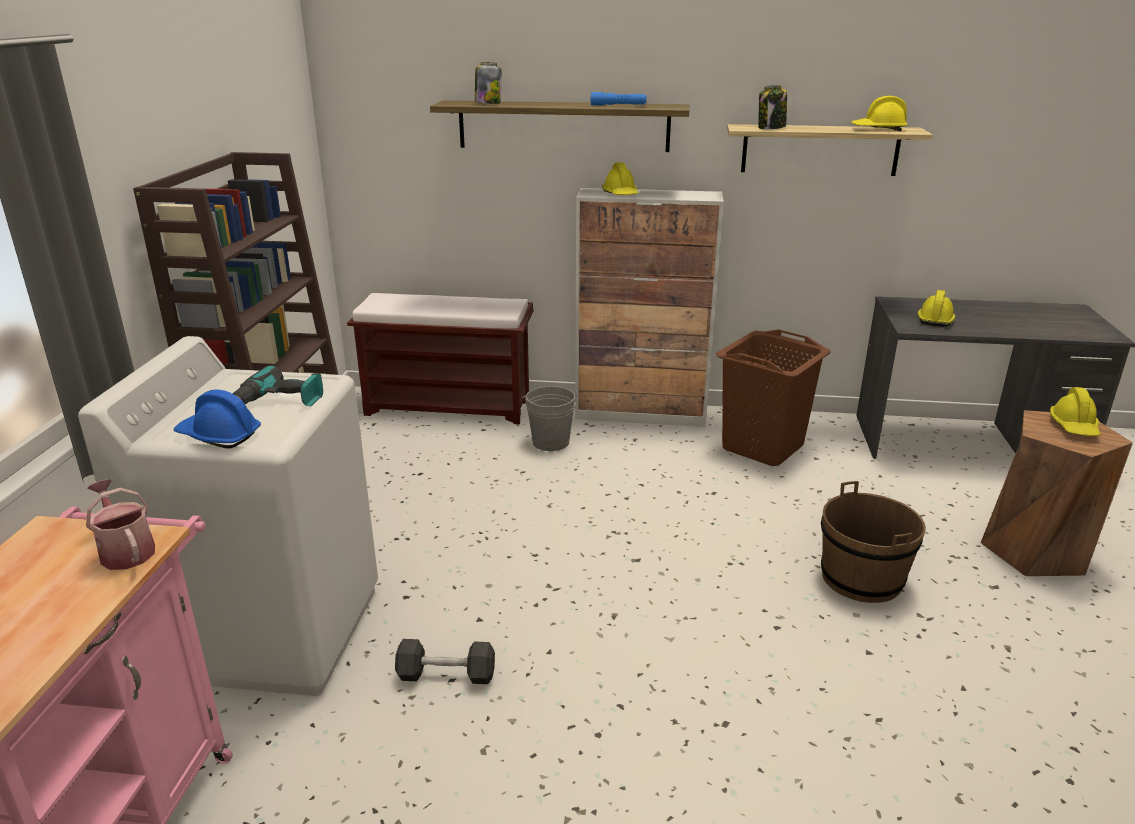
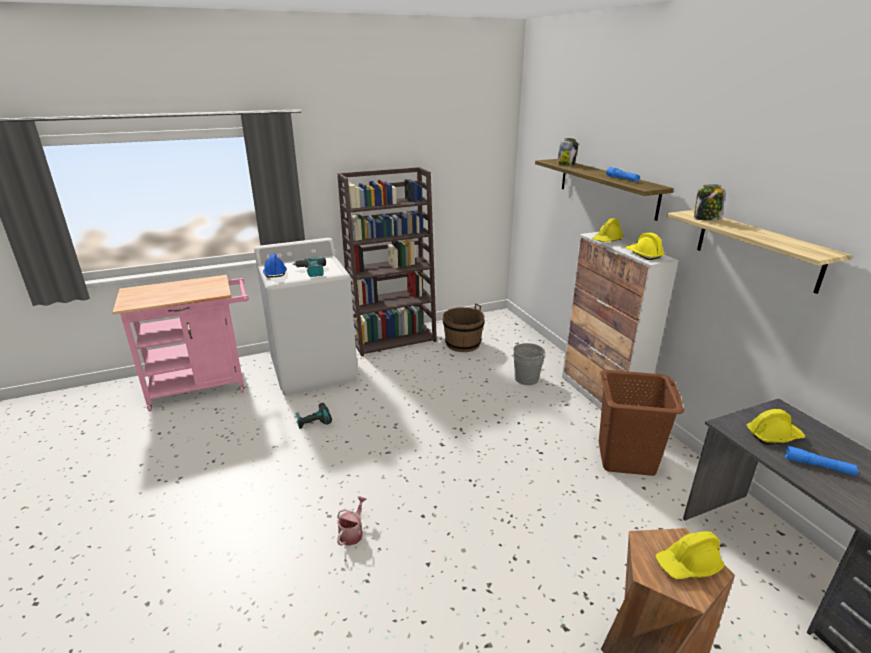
camera: 60 degrees right, 0 degrees up
(125, 550) = (211, 292): watering can -> watering can (352, 532)
(446, 675) = (313, 419): black dumbbell -> power drill
(450, 406) = (523, 338): brown bench -> none
(861, 578) = (507, 545): brown bucket -> brown bucket (463, 344)
(878, 129) = (790, 243): yellow hard hat -> yellow hard hat (643, 255)
(986, 322) = (819, 466): none -> blue flashlight

